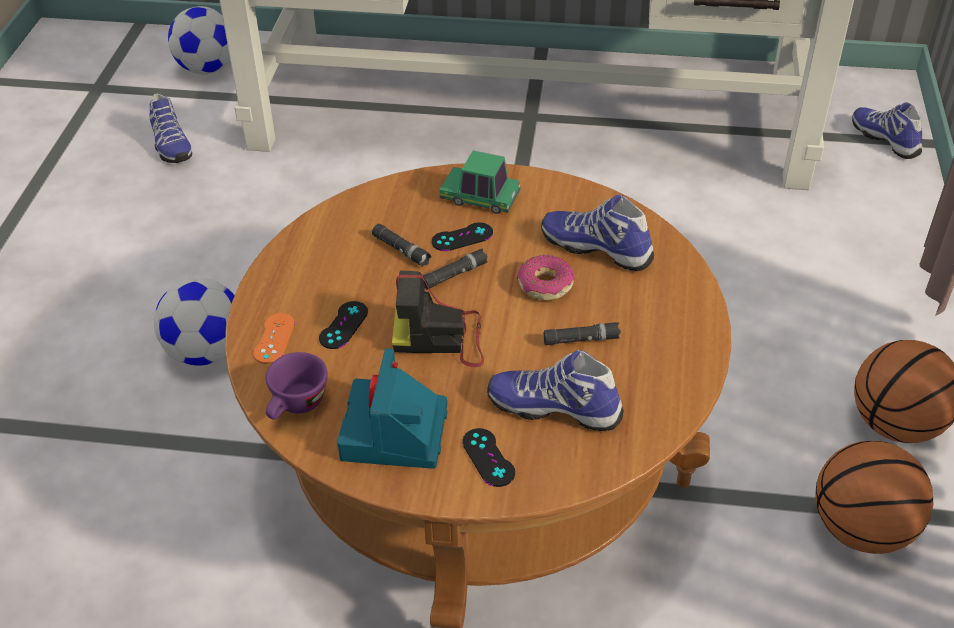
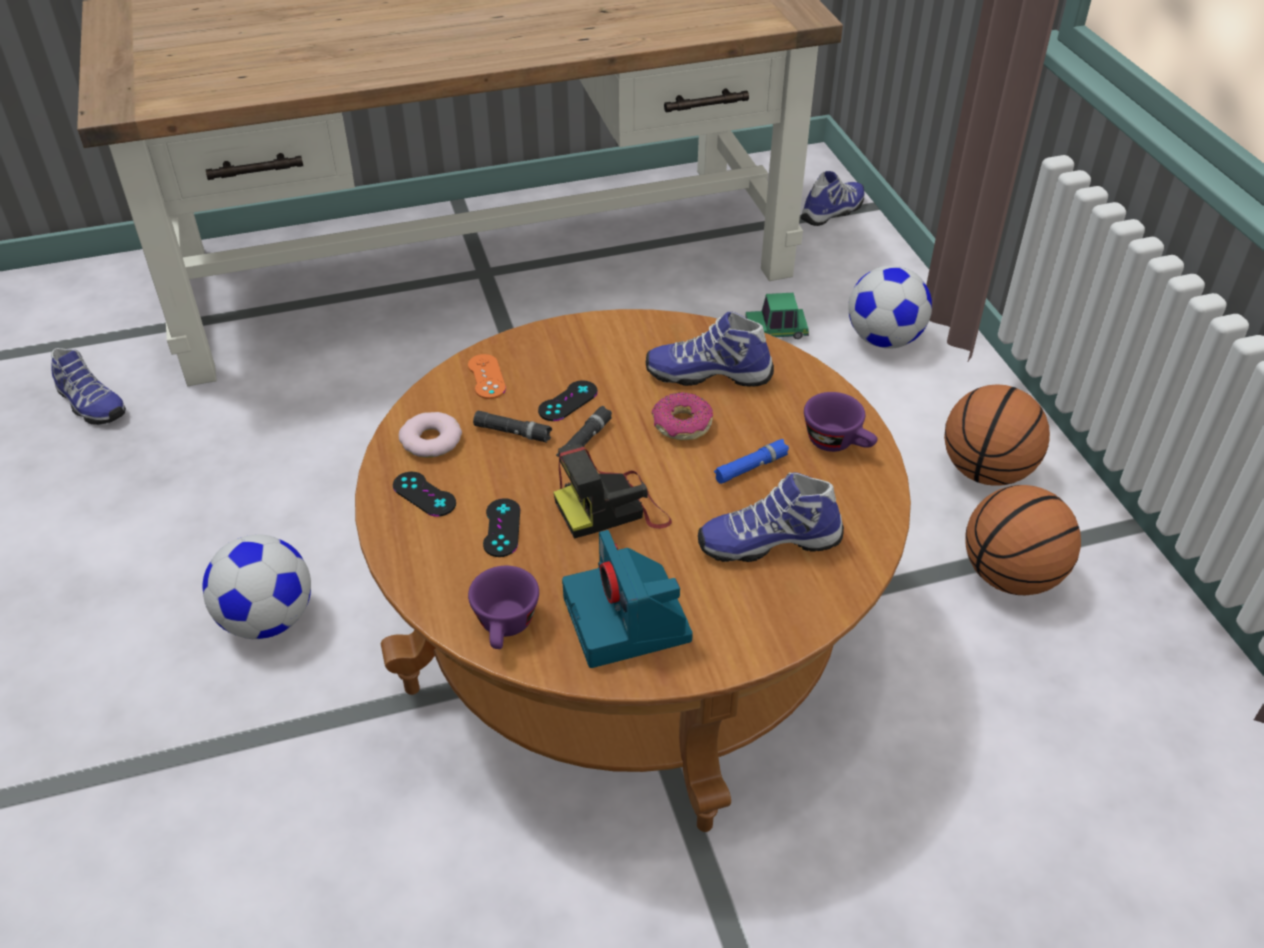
camera: 25 degrees left, 0 degrees up
(208, 69) = (87, 308): football -> football (884, 339)
(274, 338) = (435, 565): orange game controller -> orange game controller (486, 377)
(333, 238) = (430, 440): none -> donut
(480, 198) = (560, 356): toy car -> toy car (776, 331)
(488, 457) = (737, 612): black game controller -> black game controller (424, 494)
(581, 339) = (751, 467): black flashlight -> blue flashlight
(674, 342) = (838, 443): none -> purple cup
(886, 139) = (834, 212): shoe -> shoe turned 105 degrees clockwise

